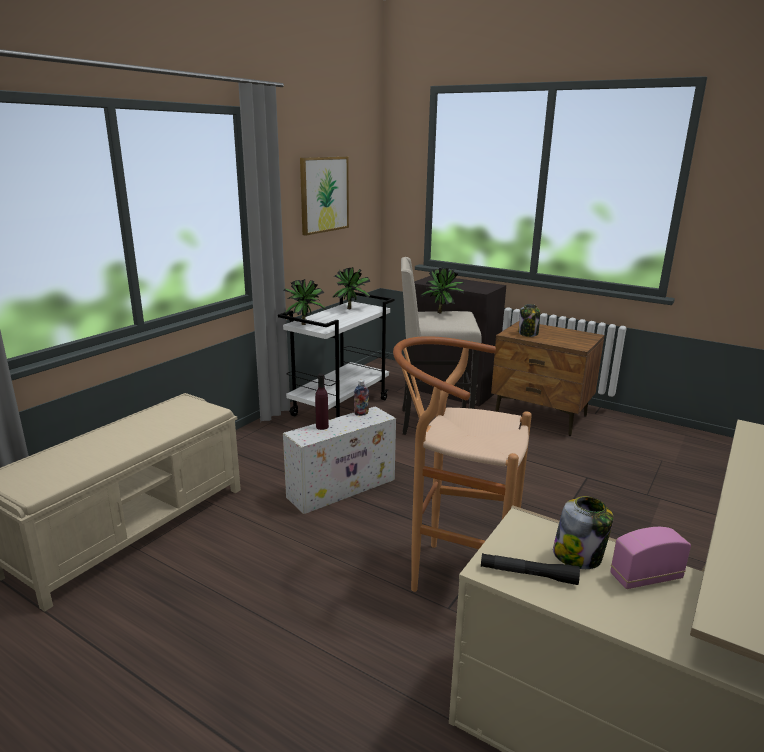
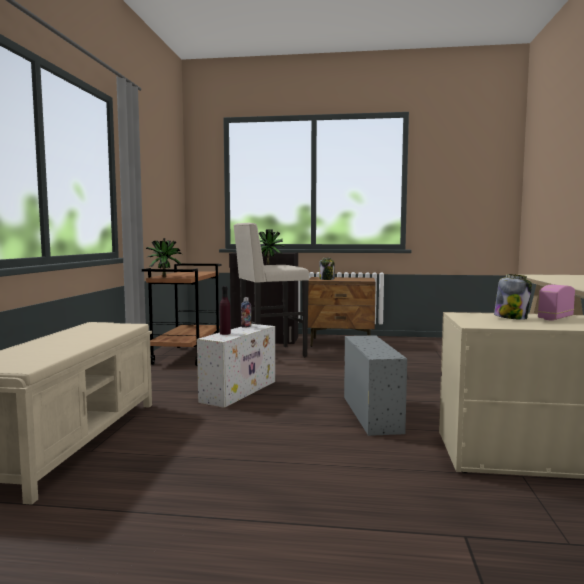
camera: 25 degrees left, 15 degrees down
(324, 194) = (156, 185): picture -> none
(340, 407) = (187, 356): white cart -> brown cart
(351, 308) = (188, 272): potted plant -> none
(452, 573) = (371, 413): brown stool -> grey storage box
(528, 574) = (498, 323): black flashlight -> none

